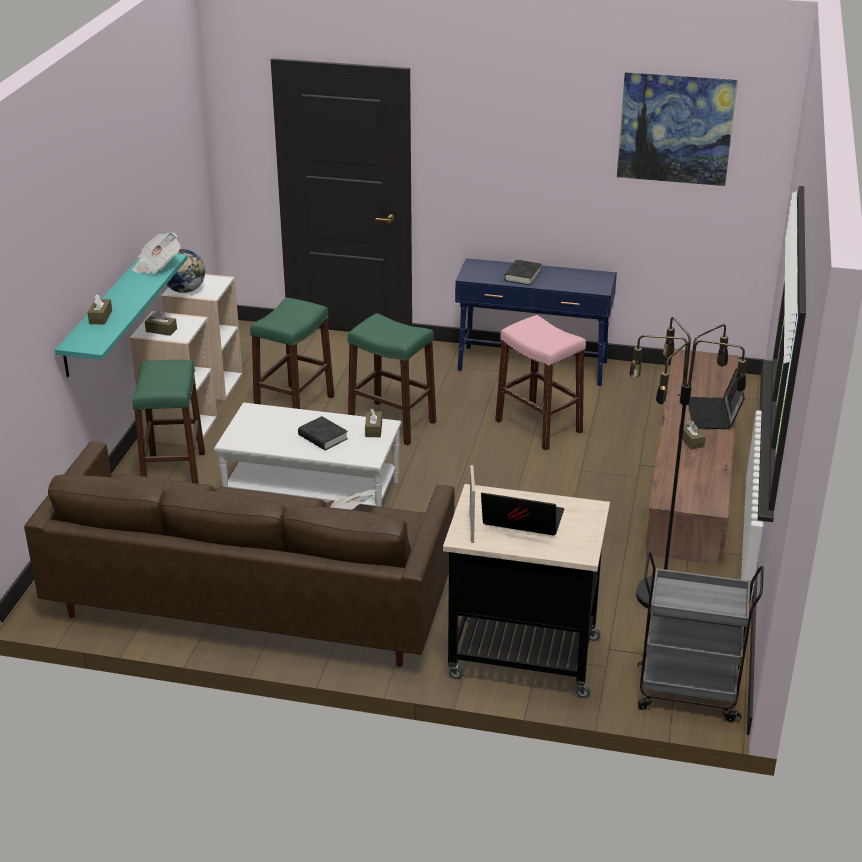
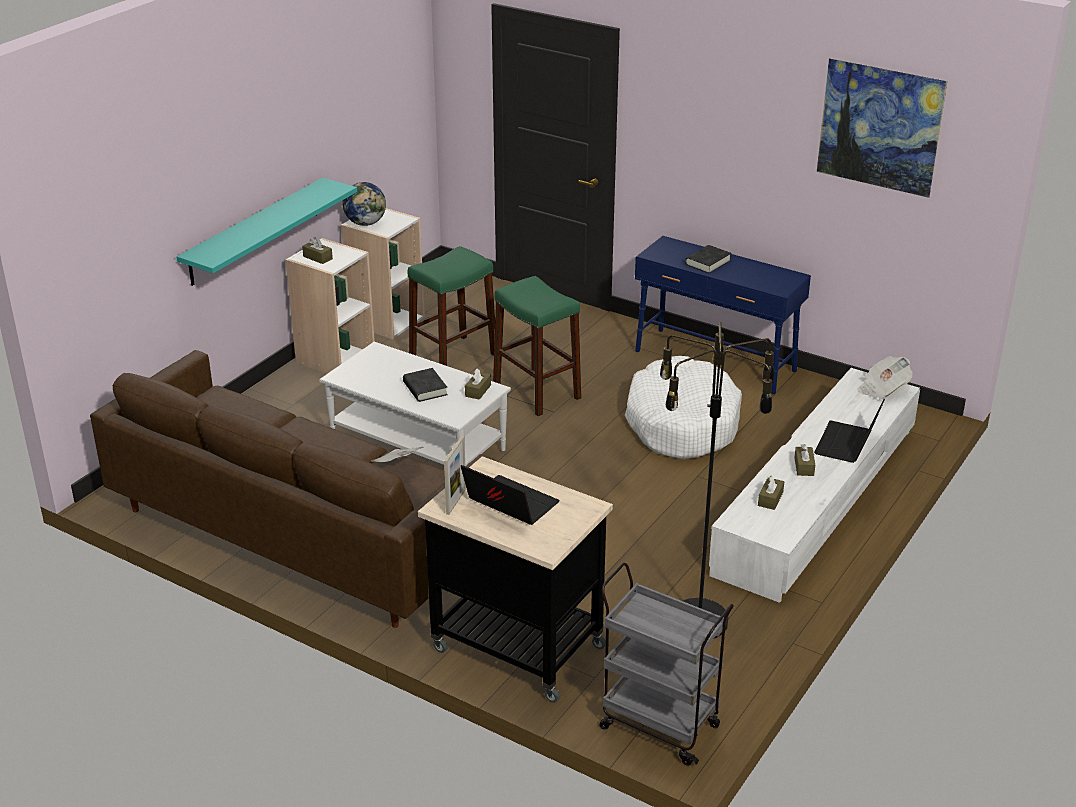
camera: 20 degrees right, 0 degrees up
(100, 317) = (236, 233): brown tissue box -> brown tissue box (770, 499)
(157, 266) = (321, 194): newspaper -> newspaper (883, 389)
(174, 474) = (304, 399): green stool -> none
(538, 426) = (682, 423): pink stool -> white dog bed
(693, 469) = (818, 500): brown tv stand -> white tv stand

